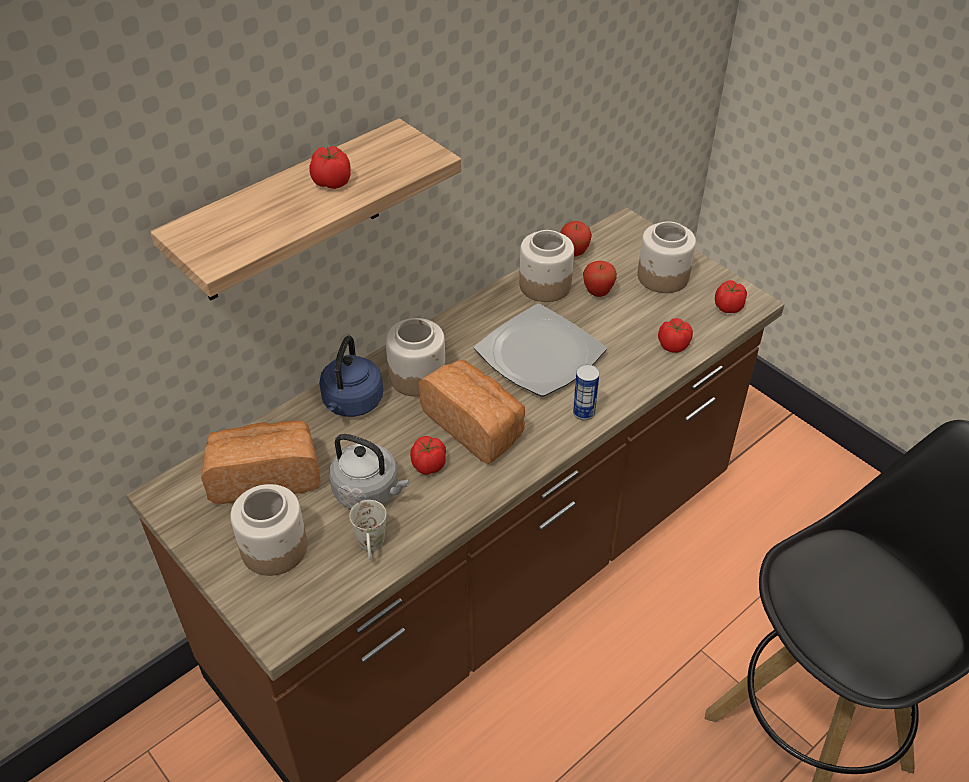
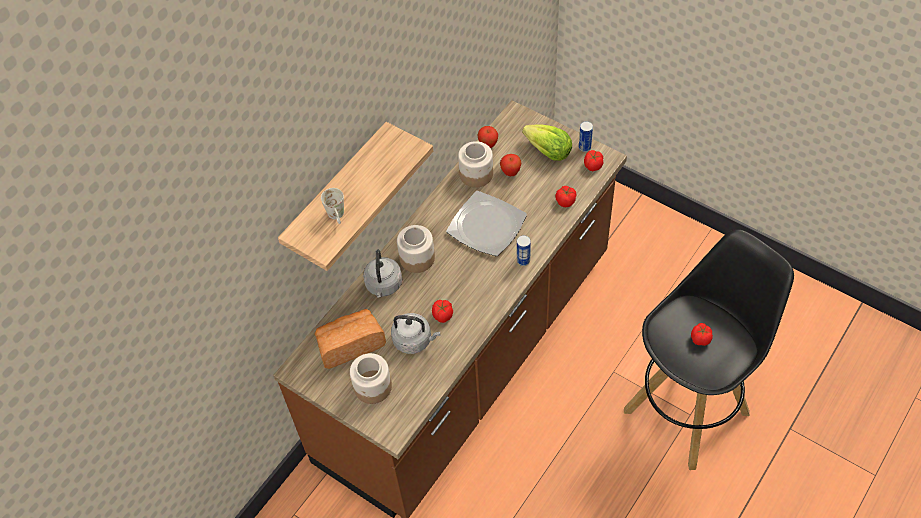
camera: 10 degrees left, 10 degrees up
(332, 181) = (366, 179): tomato -> tomato (700, 338)
(352, 403) = (384, 286): blue kettle -> grey kettle
(371, 547) = (427, 373): white mug -> white mug (337, 217)
(475, 425) = (462, 283): bread -> none
(663, 277) = (548, 152): jar -> lettuce
(720, 281) = (584, 147): none -> can

